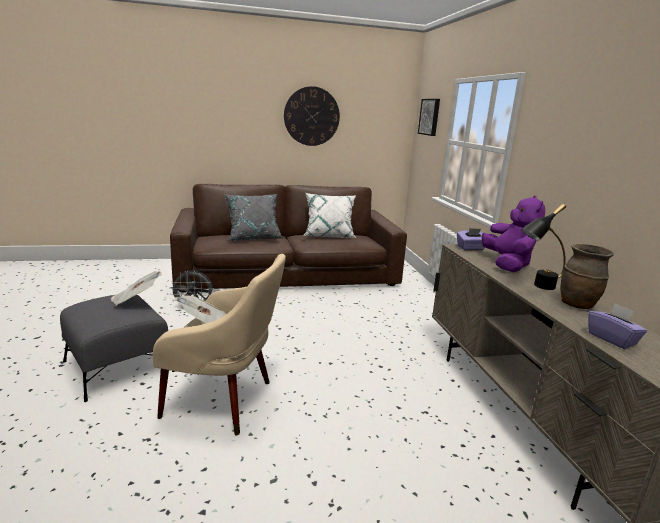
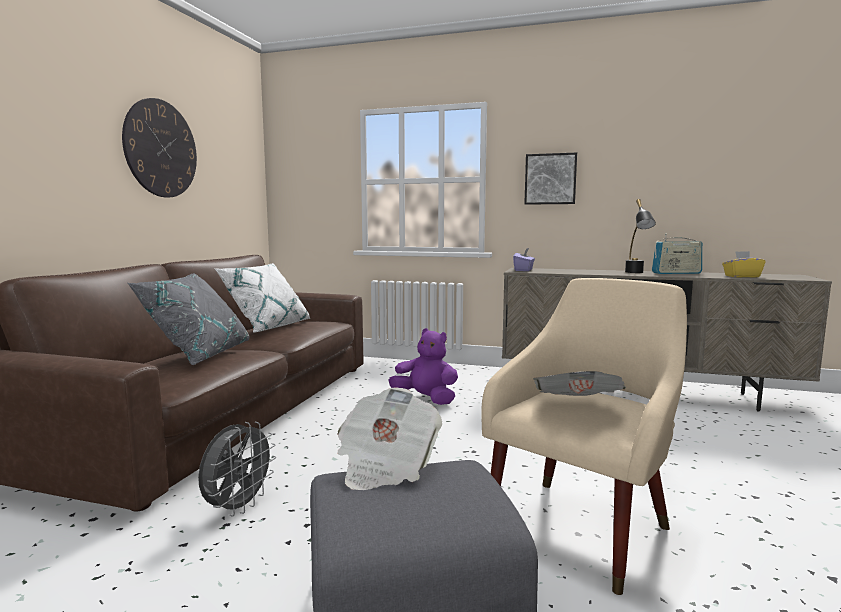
camera: 60 degrees left, 10 degrees down
(430, 117) = (308, 157): picture -> picture (550, 179)
(507, 264) = (577, 270): purple plush toy -> purple plush toy (426, 399)
(577, 305) = (676, 273): brown vase -> radio
(612, 339) = (741, 276): purple tissue box -> yellow tissue box

